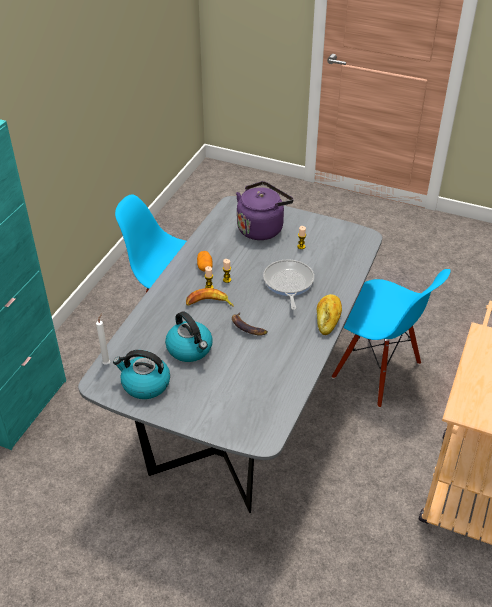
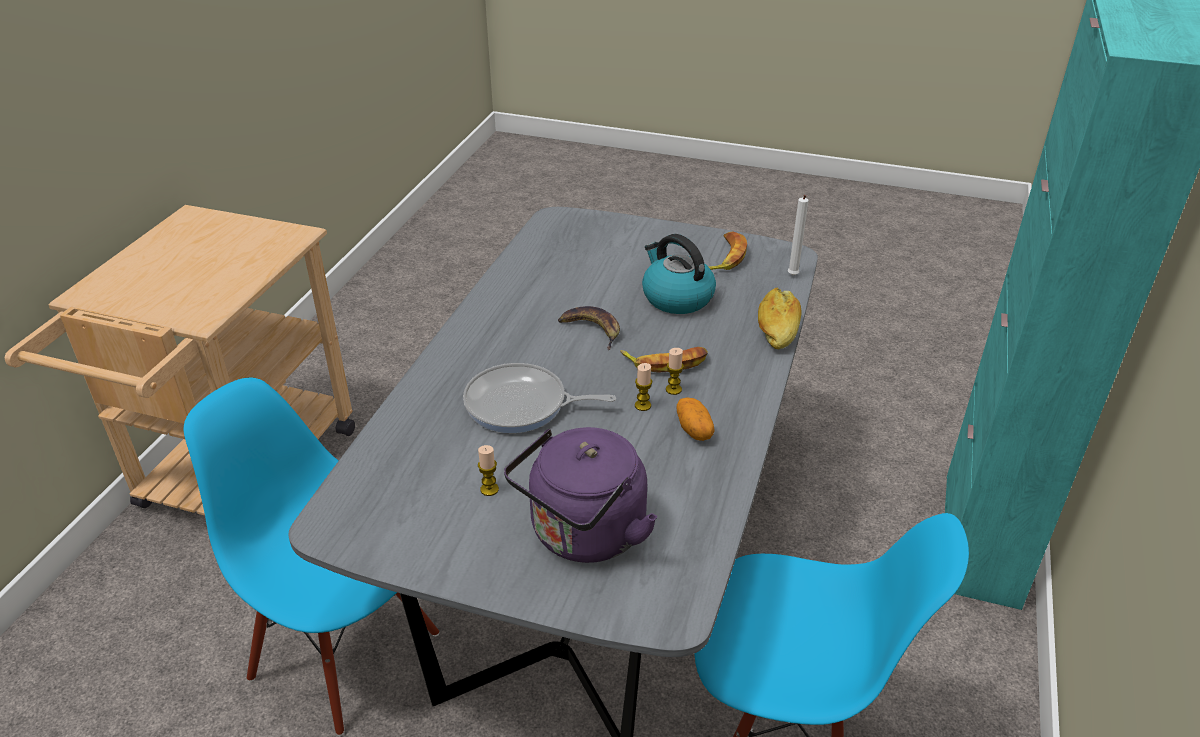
camera: 175 degrees right, 5 degrees down
(145, 384) = (725, 257): kettle -> banana
(288, 283) = (521, 405): frying pan -> frying pan turned 105 degrees clockwise
(328, 319) = (453, 349): bread -> bread (777, 329)

